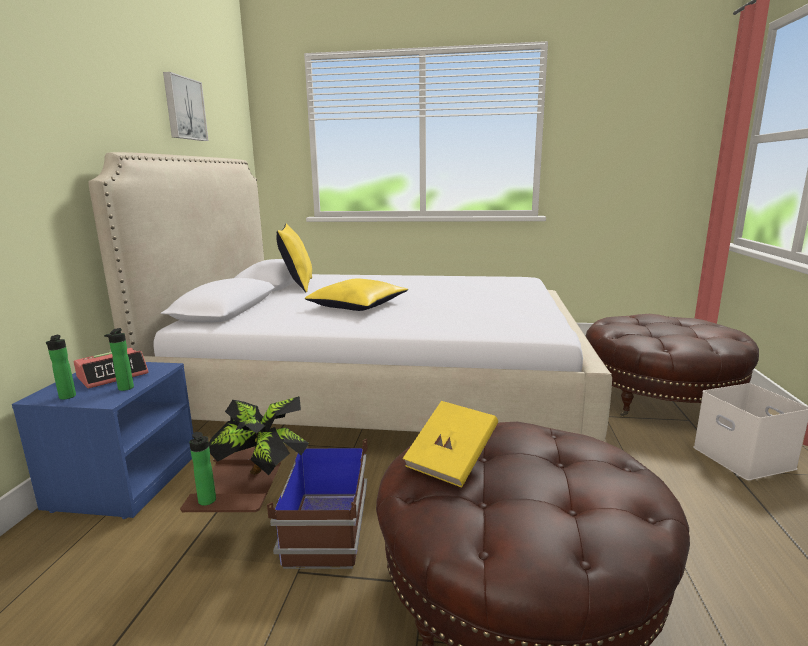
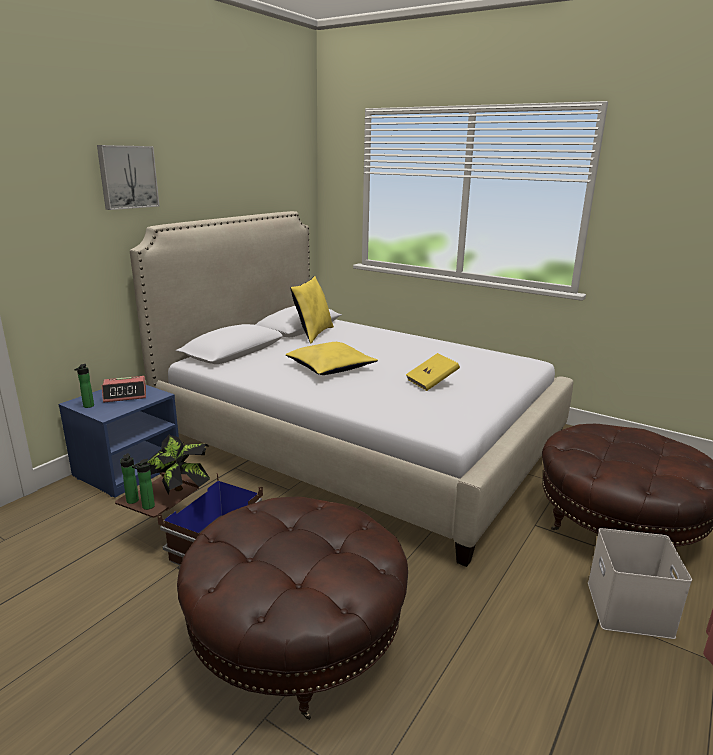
camera: 25 degrees right, 5 degrees up
(124, 389) = (122, 408): bottle -> bottle (147, 507)
(184, 108) = (235, 174): picture -> picture (127, 177)
(451, 461) = (257, 522): yellow book -> yellow book (431, 382)

